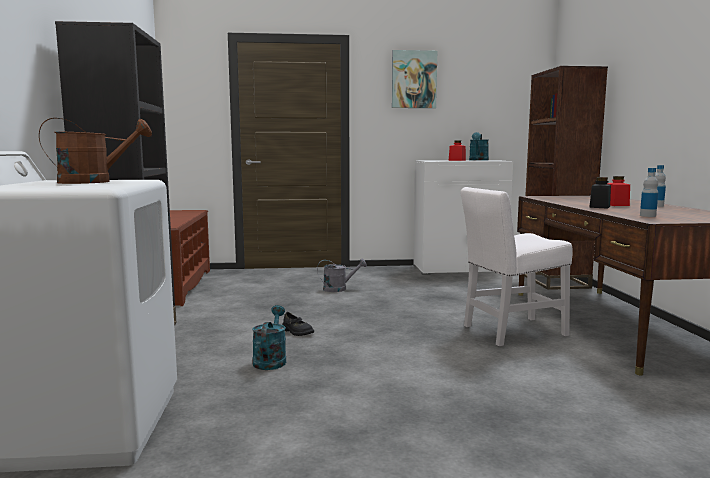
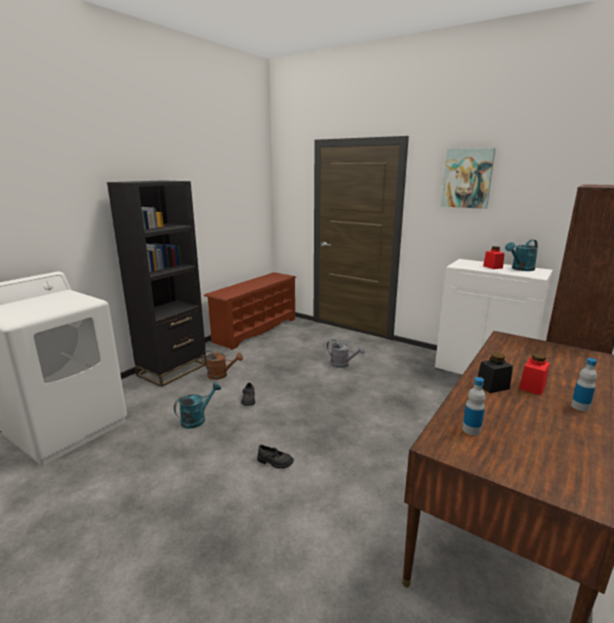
camera: 40 degrees right, 10 degrees up
(95, 182) = (59, 302): brown watering can -> brown watering can (221, 375)
(421, 357) = (275, 462): none -> black shoe
(510, 331) = (387, 468): white chair -> none

